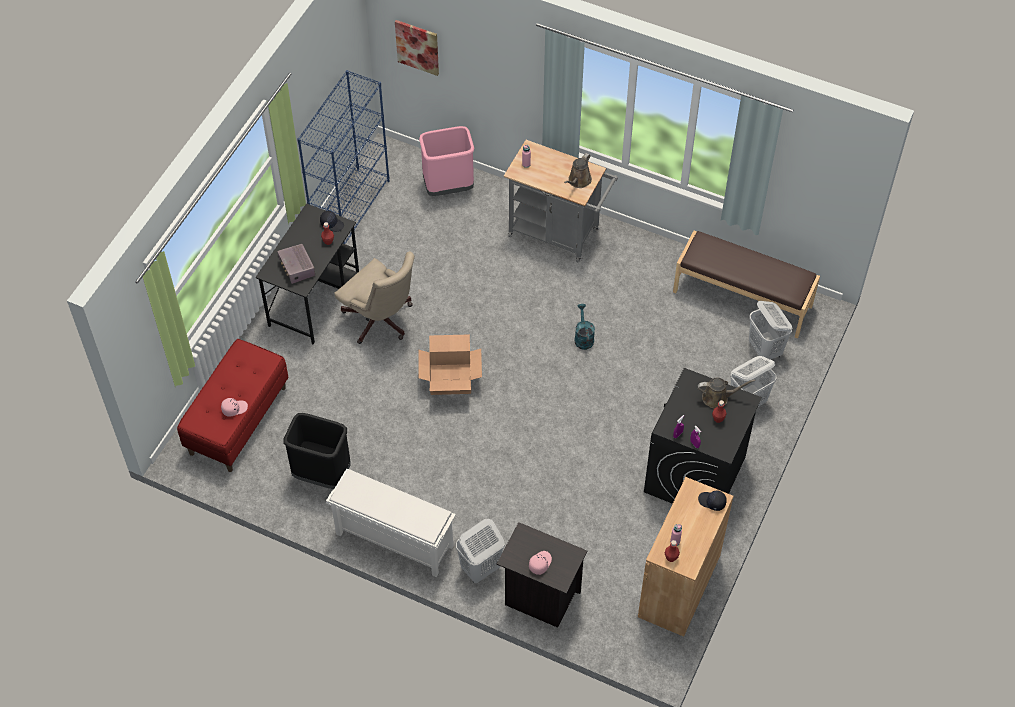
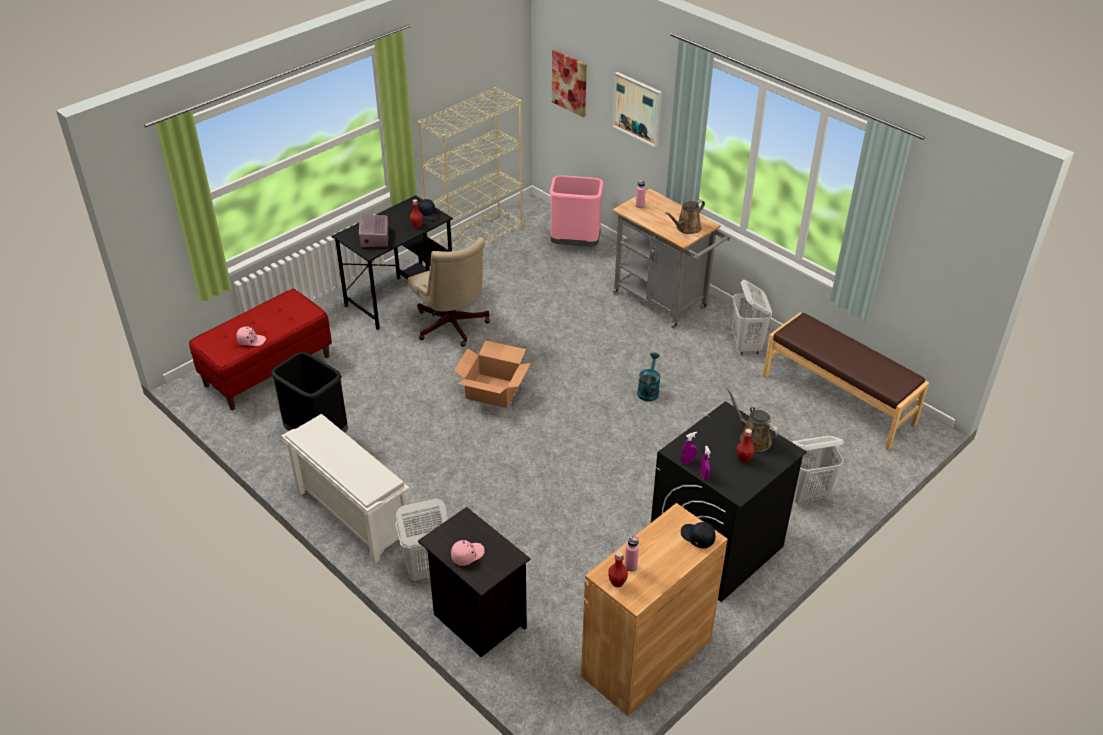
camera: 20 degrees right, 15 degrees down
(351, 207) = (476, 239): blue bookcase -> beige bookcase
(500, 71) = (637, 109): none -> picture
(718, 398) = (752, 438): brown watering can -> brown watering can turned 150 degrees counterclockwise
(765, 350) = (846, 451): white laundry basket -> white laundry basket (746, 345)

